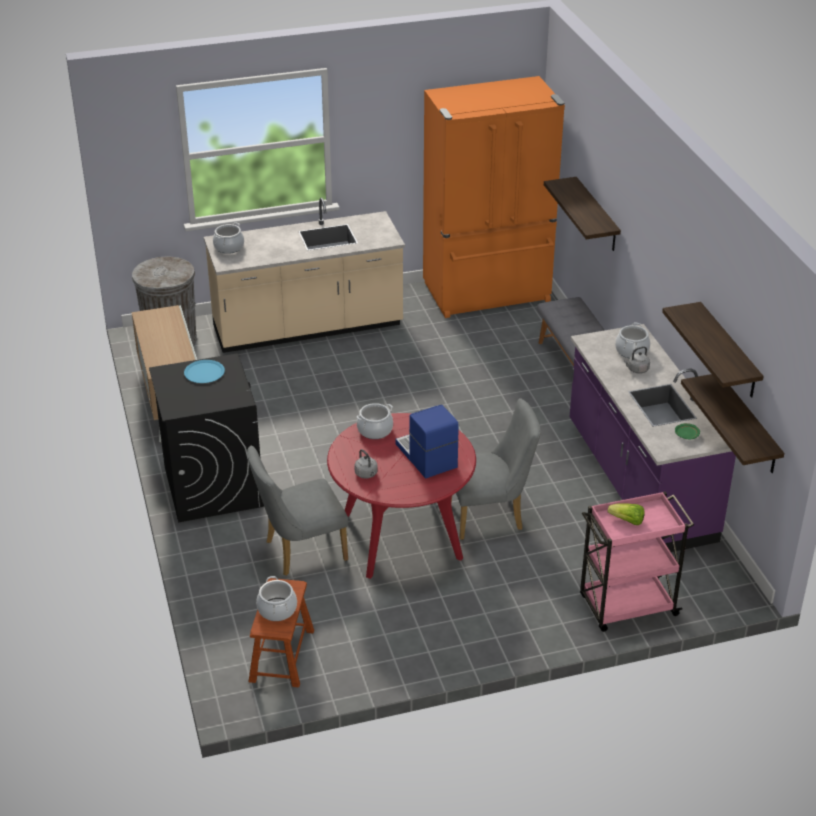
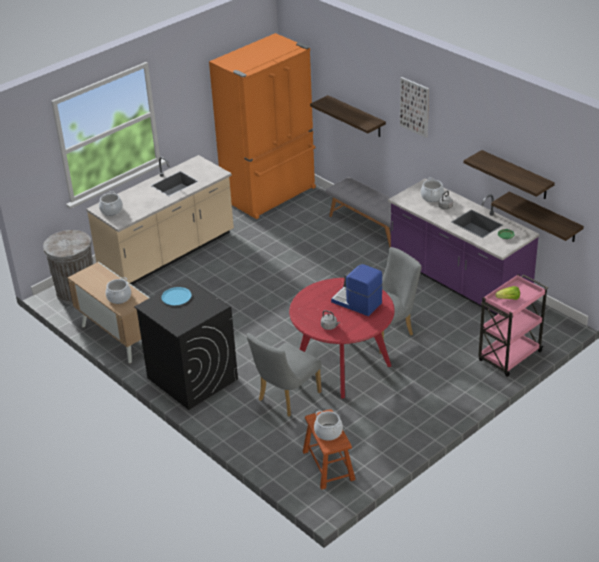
camera: 25 degrees left, 0 degrees up
(374, 430) = (310, 298): cooking pot -> cooking pot (119, 297)
(647, 218) = (414, 107): none -> picture

